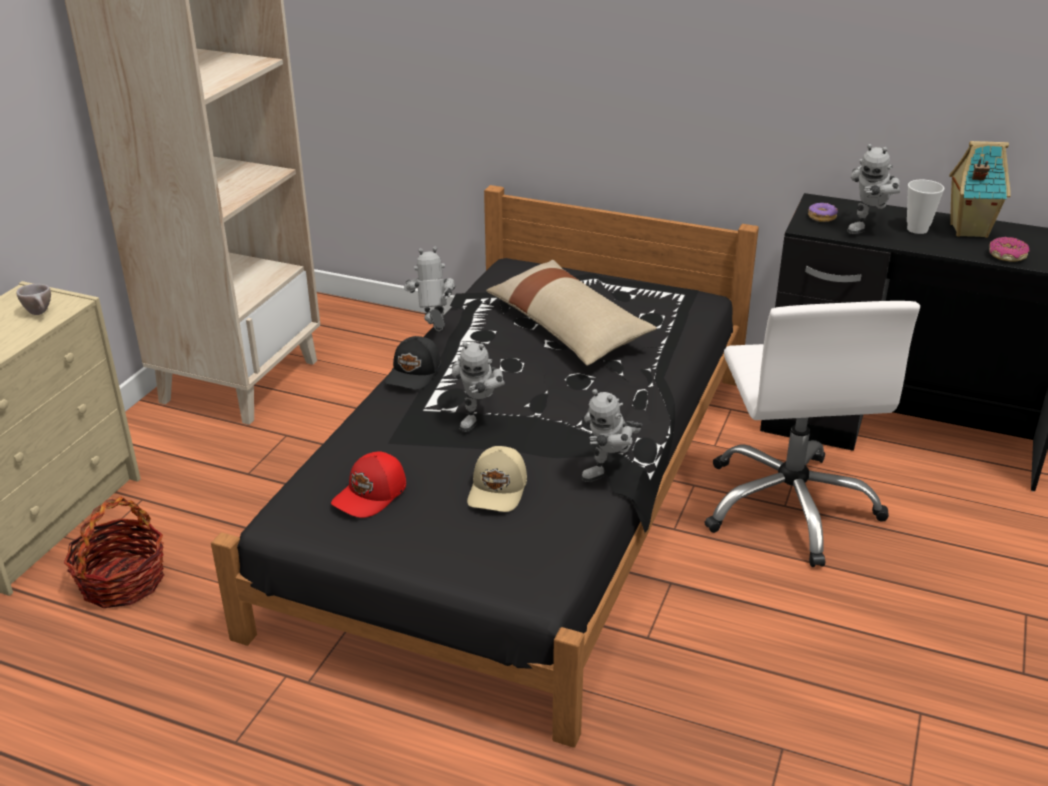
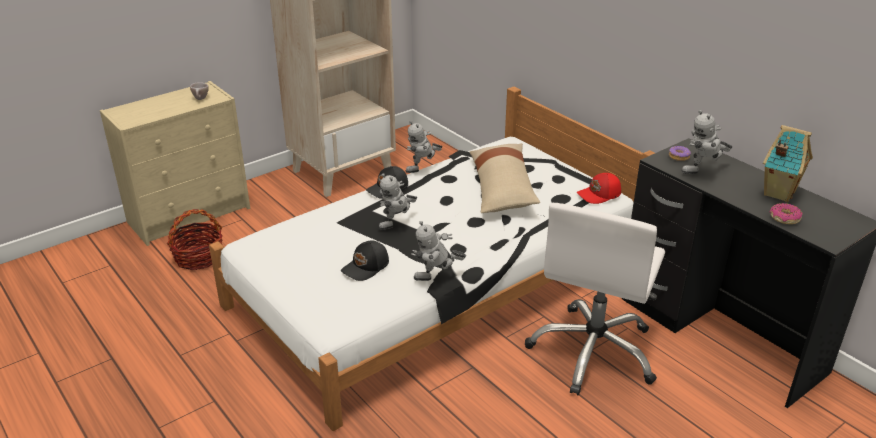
camera: 30 degrees right, 0 degrees up
(371, 495) = (300, 247): red cap -> red cap (599, 195)
(434, 334) = (423, 170): toy robot -> toy robot turned 150 degrees counterclockwise
(498, 490) = (366, 267): beige cap -> black cap
(523, 490) = (438, 283): black bed -> white bed
(917, 229) = (739, 182): cup -> none

